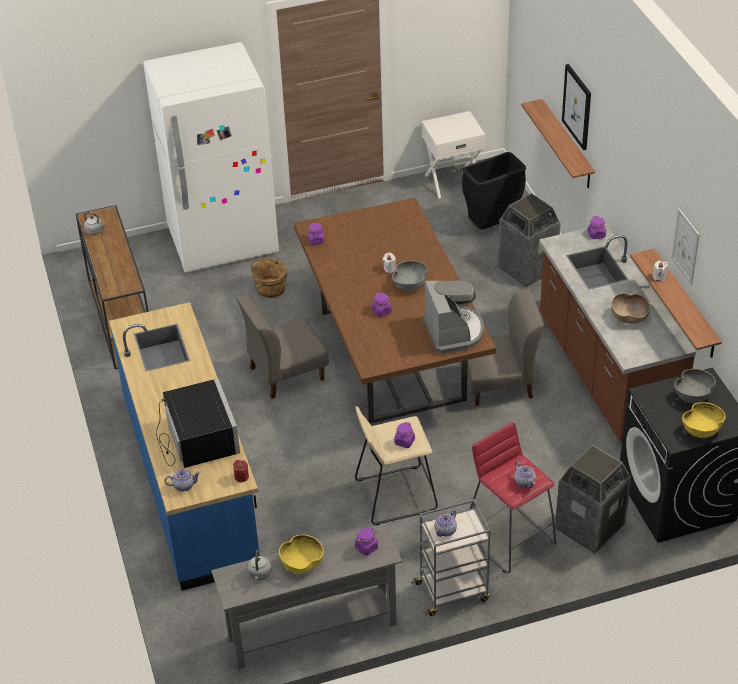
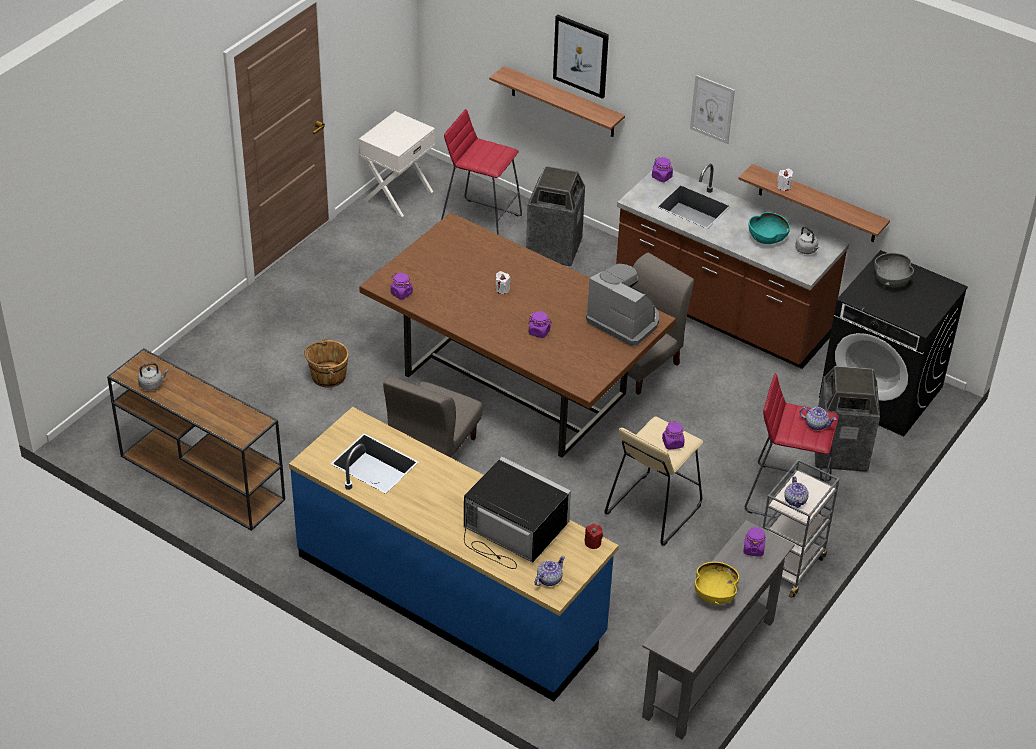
camera: 40 degrees left, 0 degrees up
(223, 242) = (227, 351): white fridge -> none
(259, 574) = (689, 624): grey kettle -> grey kettle (806, 250)
(410, 285) = (538, 296): grey bowl -> none
(492, 226) = (480, 223): black trash can -> red stool
(629, 317) = (767, 238): brown bowl -> turquoise bowl
(685, 246) = (813, 144): picture -> picture (712, 109)
(702, 430) = (928, 305): yellow bowl -> none

